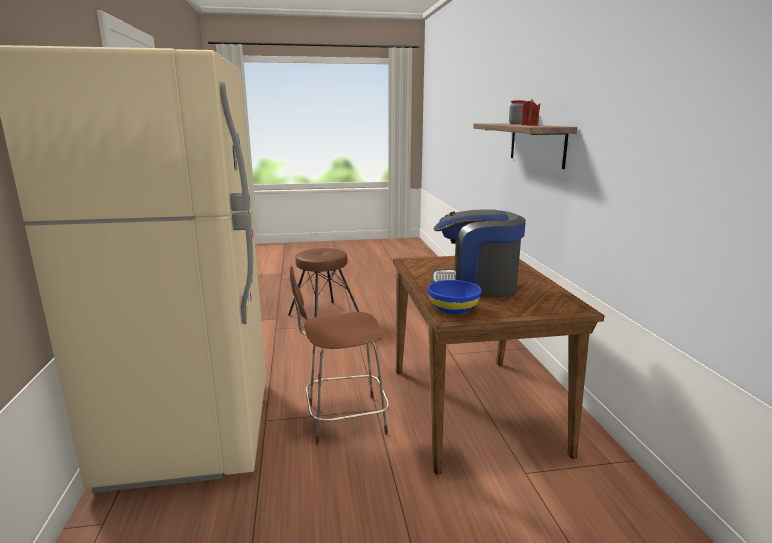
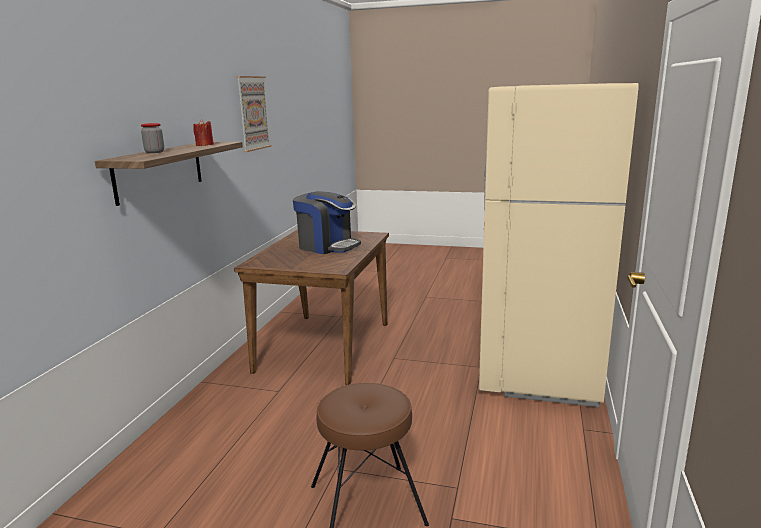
camera: 155 degrees left, 0 degrees up
(343, 419) = (422, 357): brown chair -> none
(453, 309) = (367, 237): blue bowl -> none
(670, 96) = (253, 113): none -> picture

